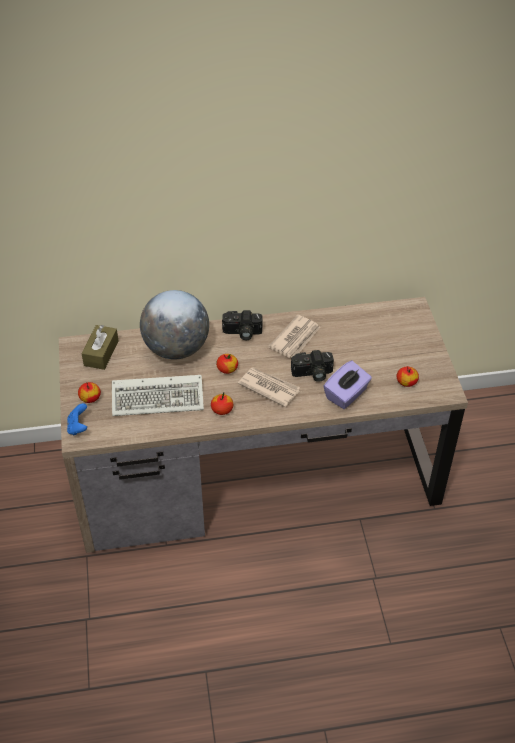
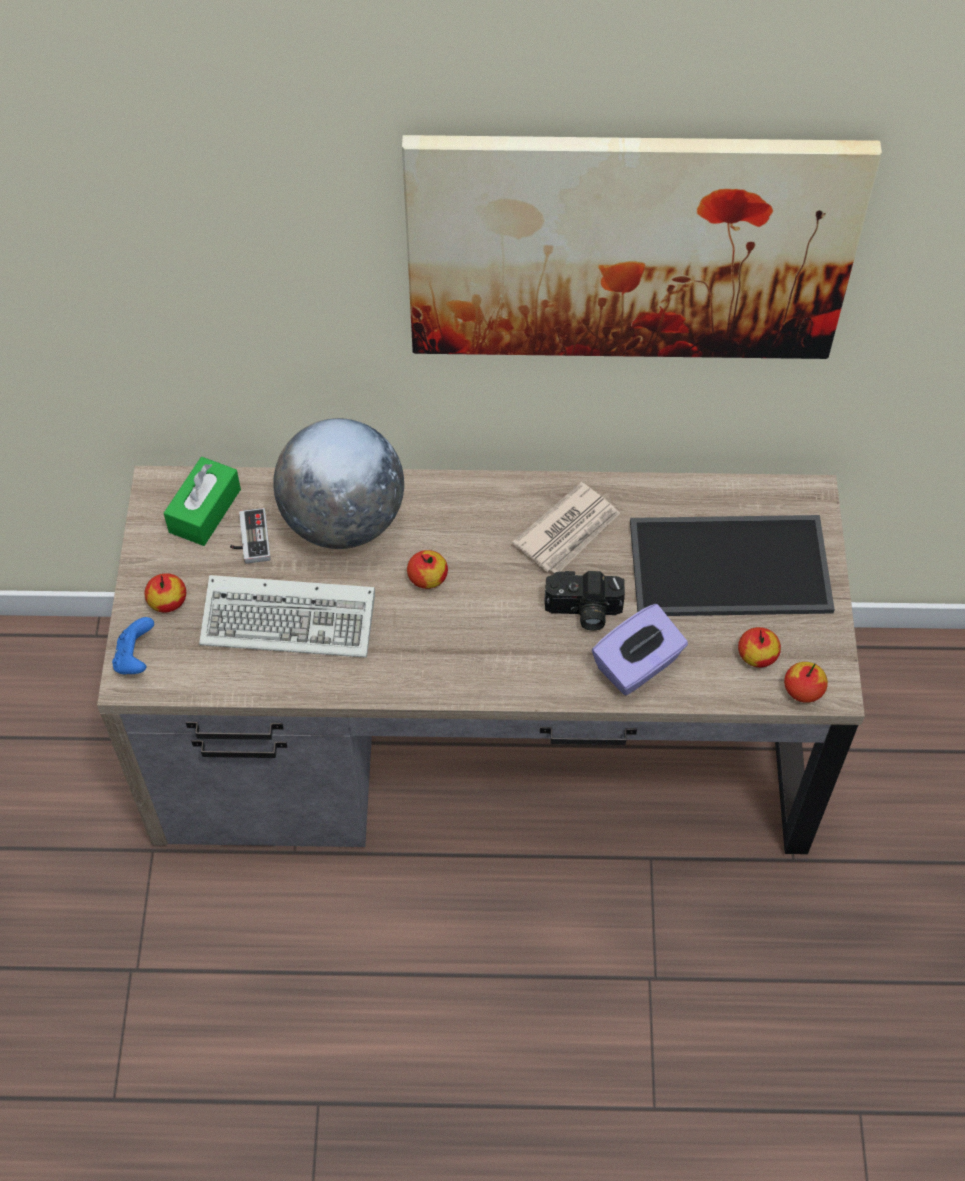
camera: 10 degrees right, 10 degrees up
(101, 353) = (205, 510): brown tissue box -> green tissue box
(128, 363) = (249, 539): none -> game controller
(222, 410) = (400, 662): apple -> apple (803, 689)
(242, 333) = (470, 505): camera -> none
(269, 387) = (496, 628): newspaper -> none
(315, 174) = (629, 247): none -> picture
(381, 345) = (728, 569): none -> tray

